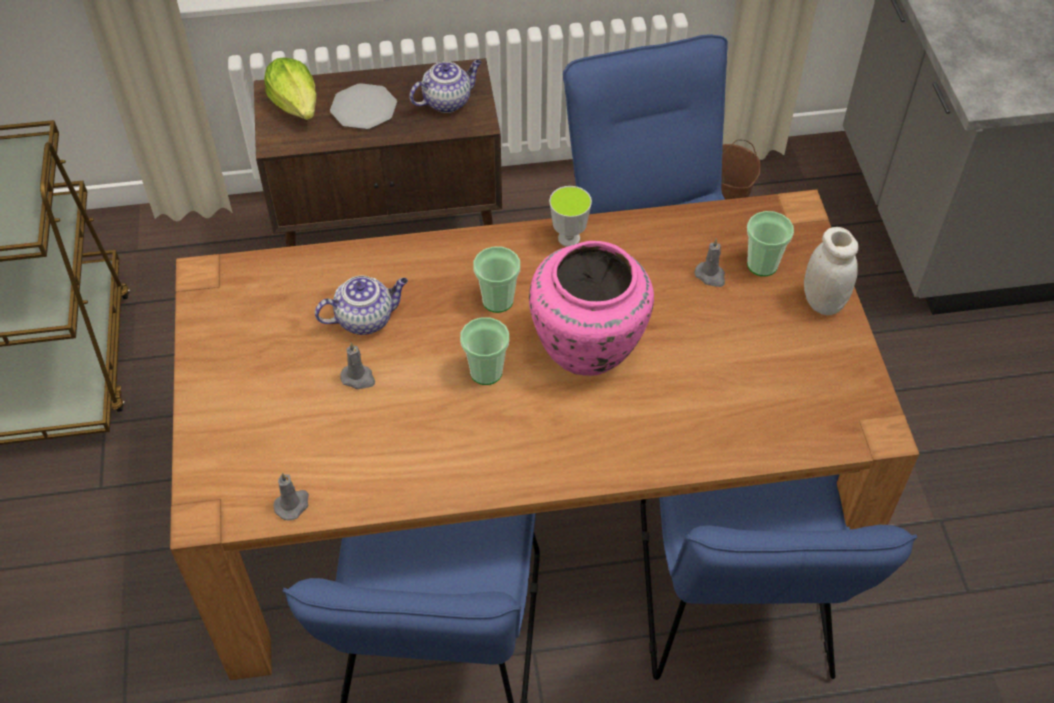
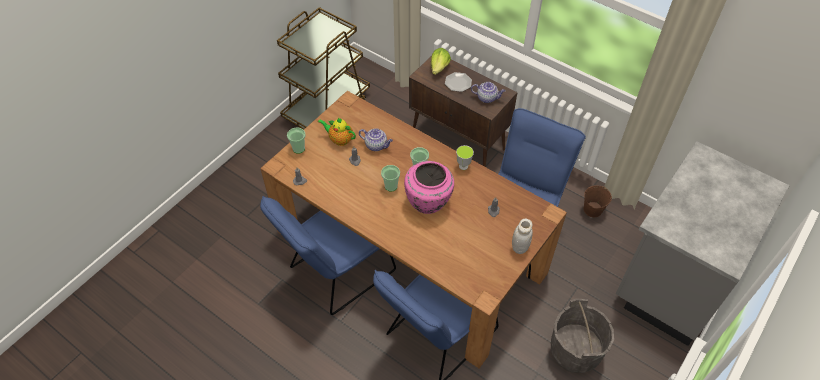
camera: 45 degrees right, 0 degrees up
(277, 362) = (339, 140): none -> teapot
(762, 265) = (515, 221): cup -> cup (298, 148)
(948, 437) = (575, 351): none -> grey bucket

